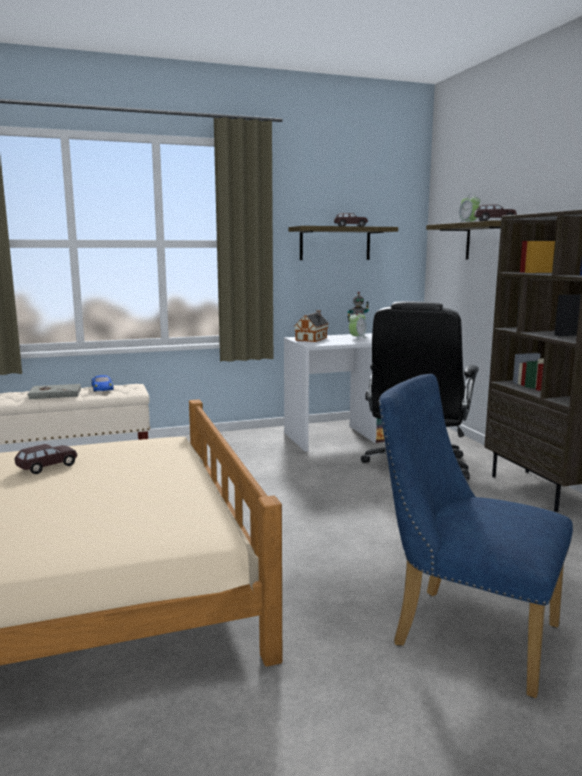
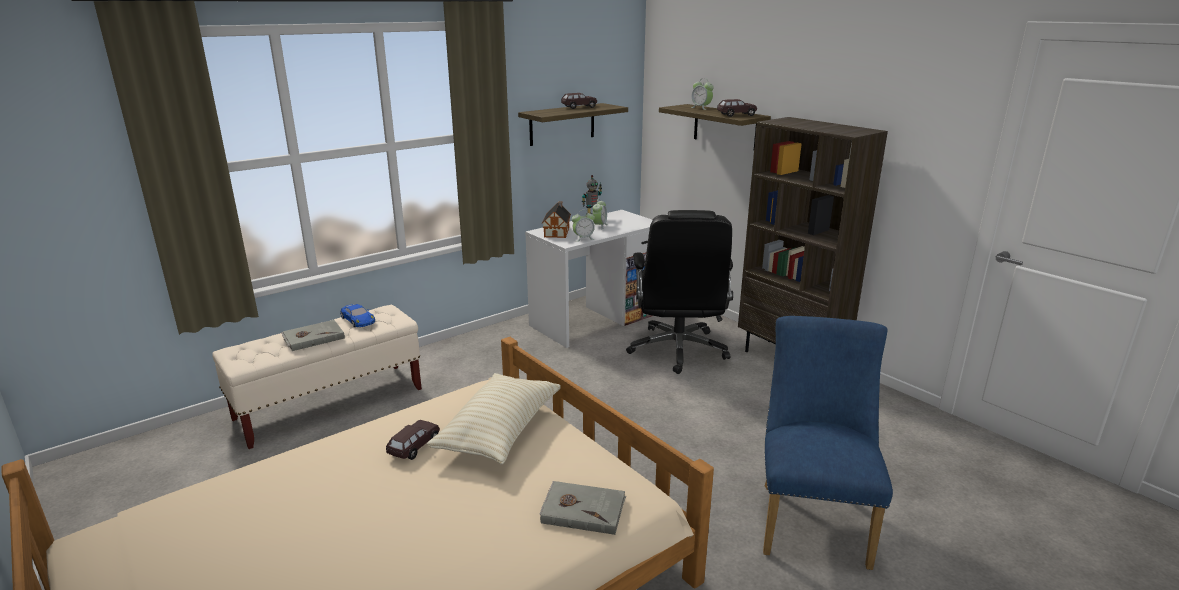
camera: 20 degrees left, 10 degrees up
(132, 468) = (499, 431): none -> beige pillow
(139, 532) = (583, 509): none -> grey book
(331, 343) = (583, 238): none -> alarm clock
(463, 632) = (811, 518): blue chair -> blue chair turned 90 degrees clockwise

